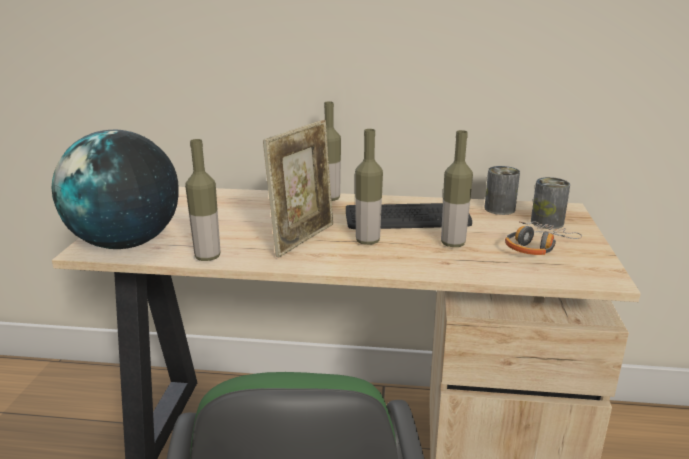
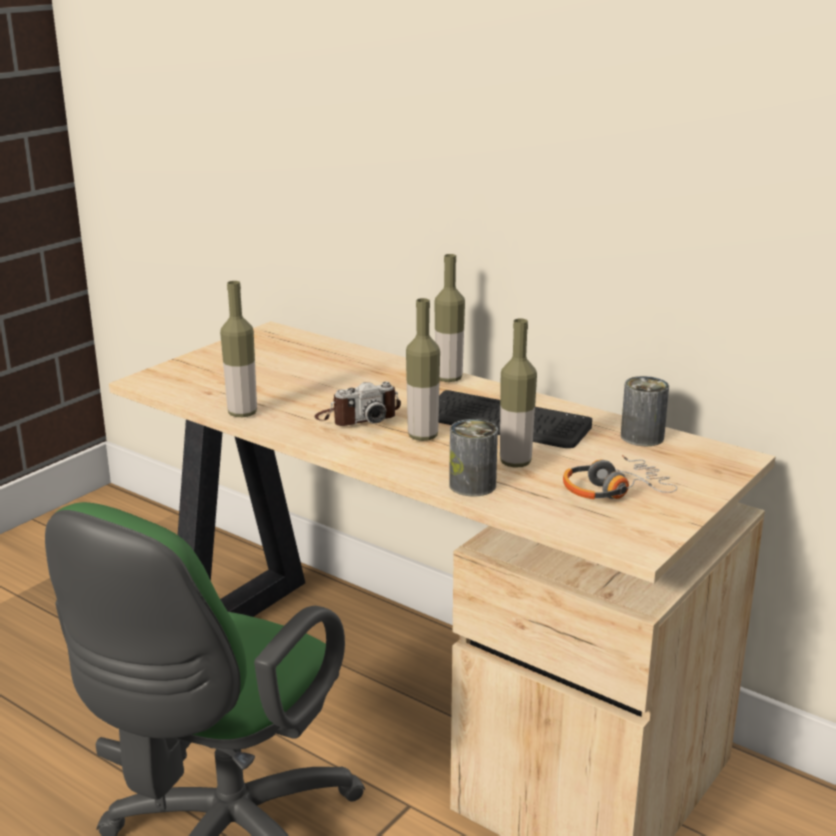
camera: 30 degrees right, 0 degrees up
(126, 243) = (186, 382): globe -> none
(303, 239) = (358, 417): picture frame -> camera
(547, 222) = (677, 467): can -> can (472, 485)

